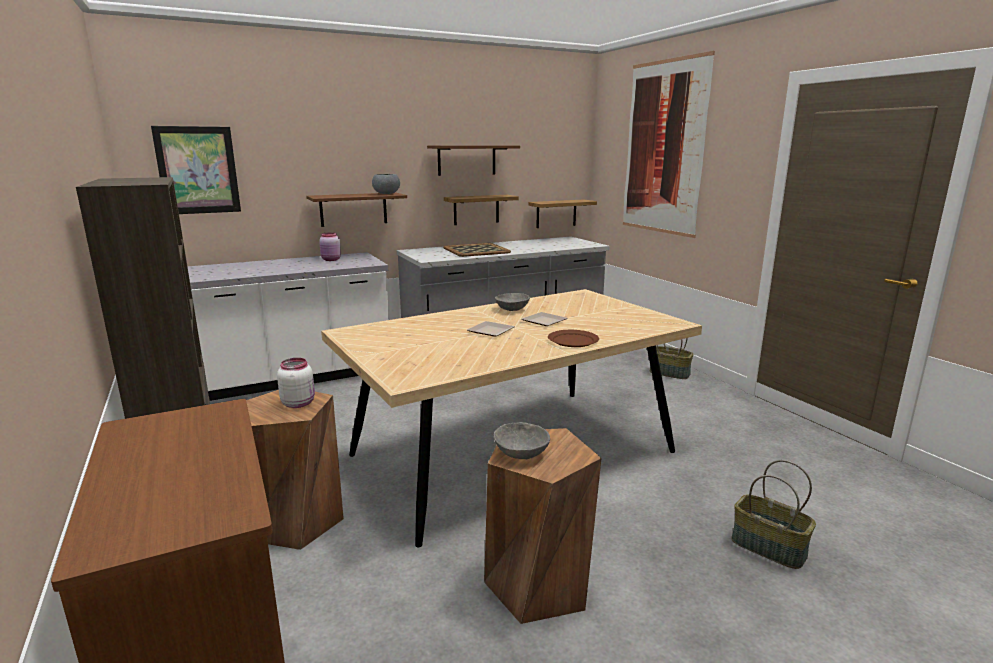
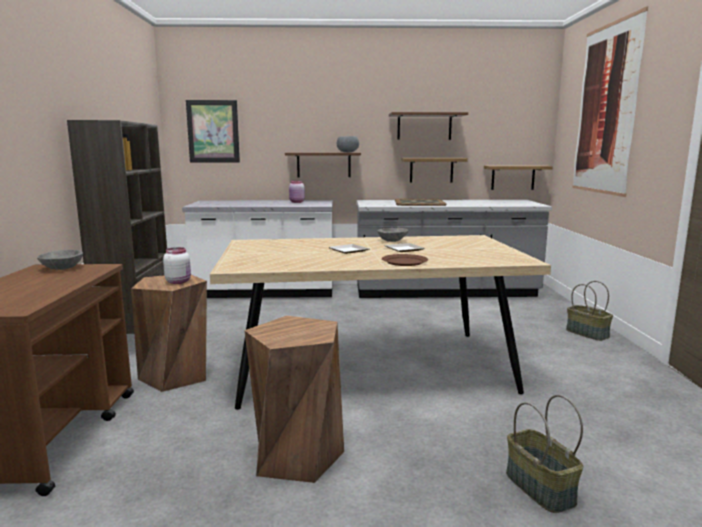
camera: 25 degrees right, 5 degrees down
(520, 453) = (276, 329): grey bowl -> grey bowl (62, 268)

